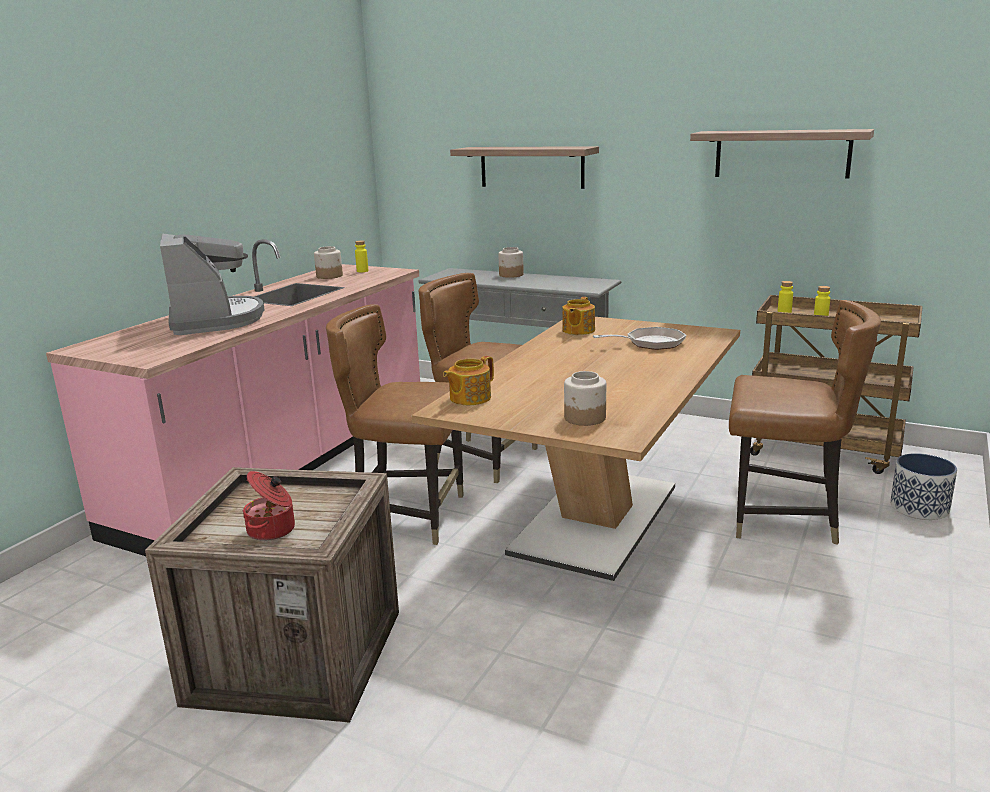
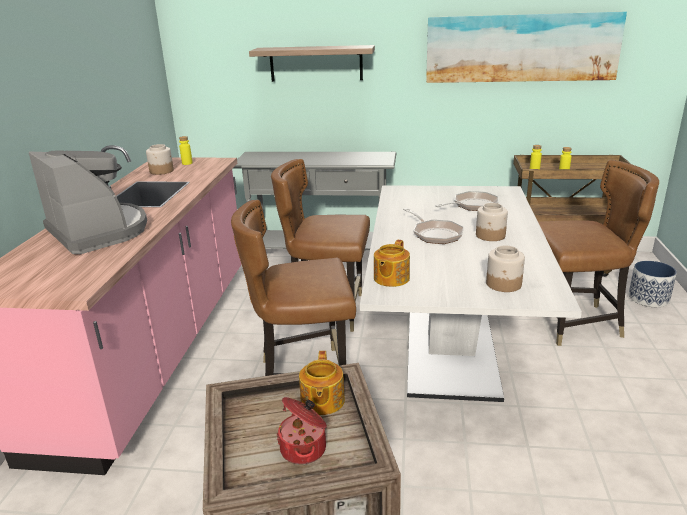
camera: 20 degrees left, 5 degrees up
(511, 275) = (305, 154): jar -> jar (490, 236)
(569, 365) = (435, 234): none -> frying pan
(578, 330) = (405, 200): teapot -> teapot (322, 401)
(596, 519) = (450, 349): brown dining table -> white dining table
(782, 154) = (521, 48): shelf -> picture

